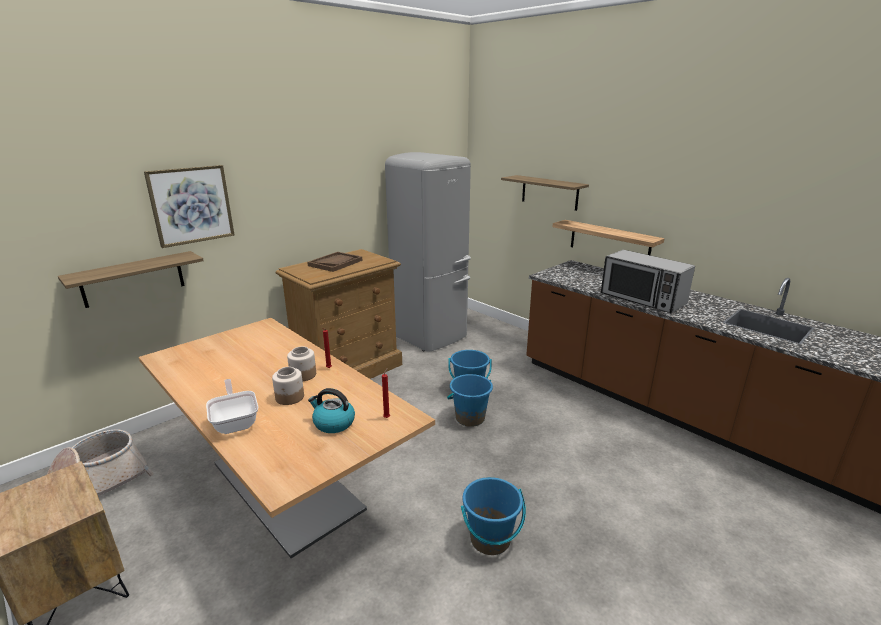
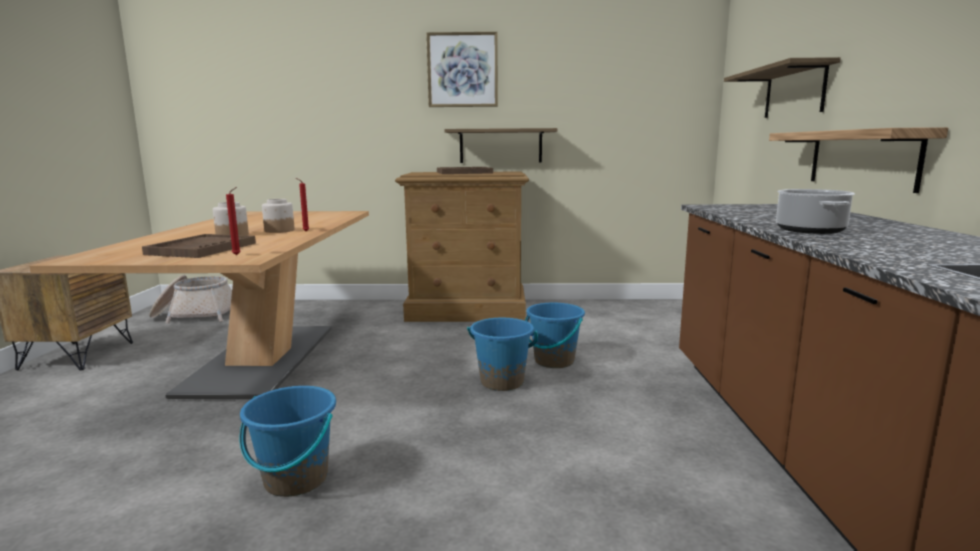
camera: 45 degrees right, 10 degrees down
(133, 279) = (278, 153): shelf -> shelf (500, 146)
(191, 205) = (335, 92): picture -> picture (462, 70)
(236, 422) = (170, 236): frying pan -> none
(333, 423) = (202, 249): kettle -> brown tray
(432, 336) = (606, 311): grey fridge -> none
(642, 299) = (811, 230): microwave -> cooking pot

